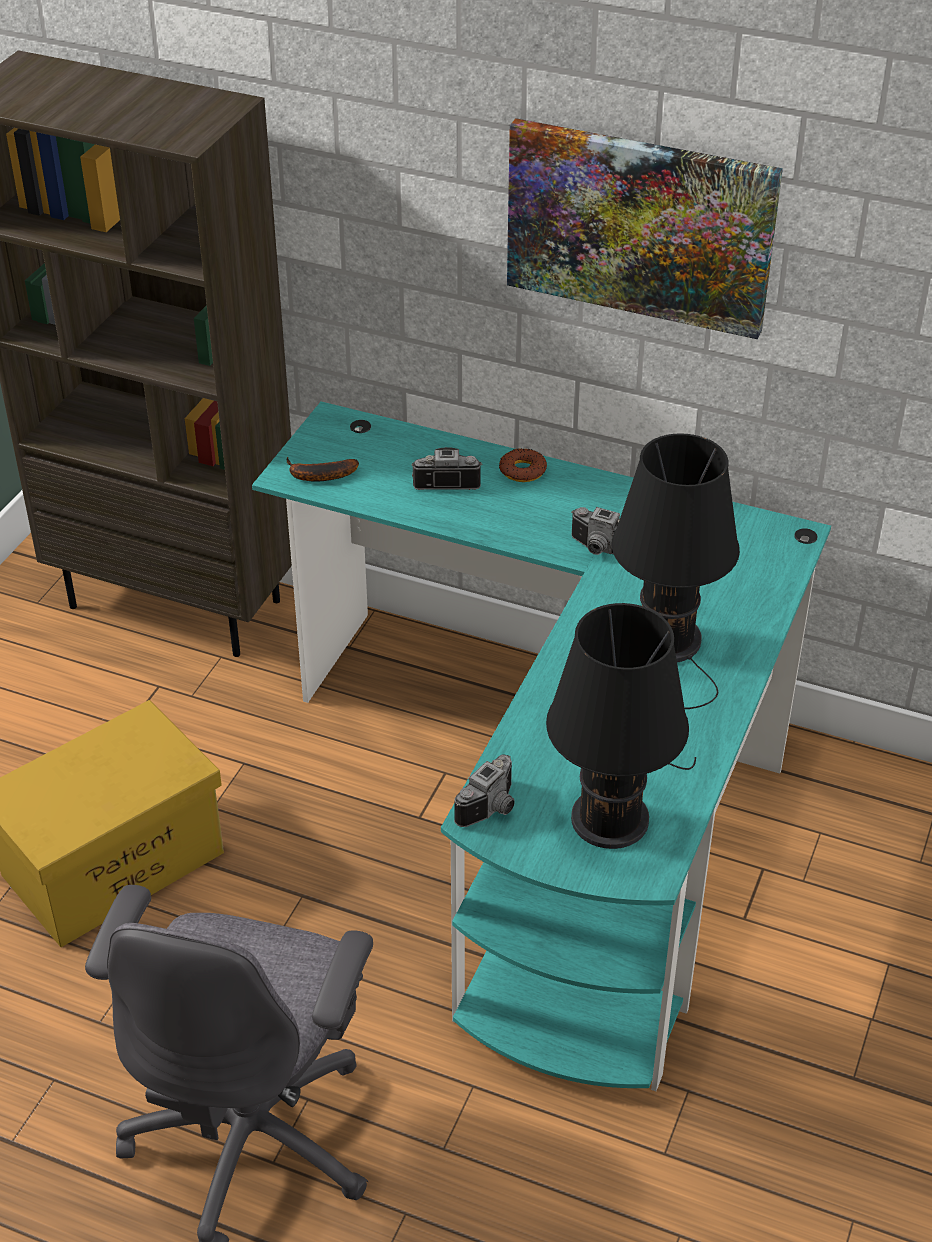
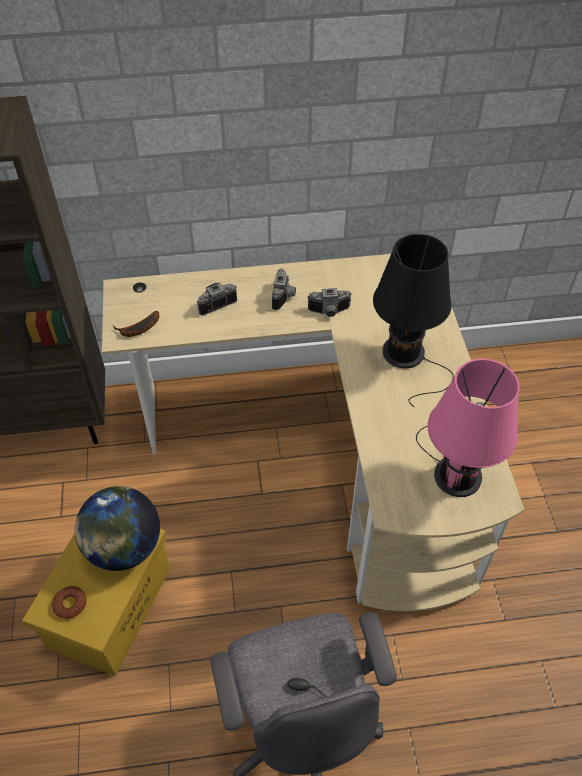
camera: 30 degrees left, 10 degrees up
(153, 766) = (124, 547): none -> globe
(493, 809) = (394, 501): camera -> camera (285, 296)
(522, 470) = (252, 280): donut -> donut (70, 604)
(563, 807) = (330, 452): turquoise desk -> beige desk
(612, 812) = (455, 471): black table lamp -> pink table lamp
(640, 226) = (305, 111): picture -> none

